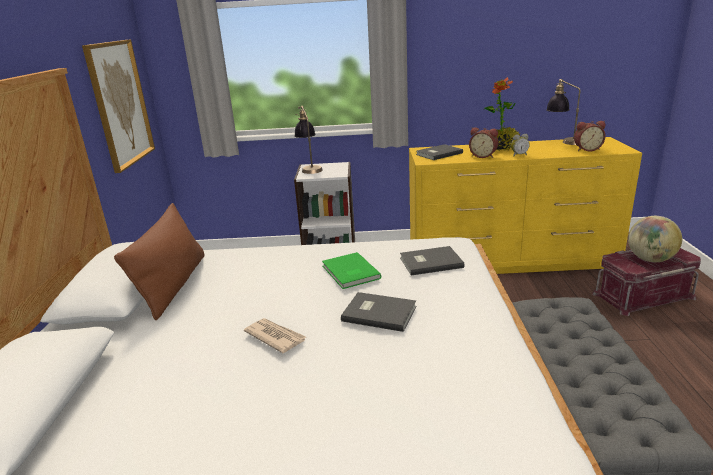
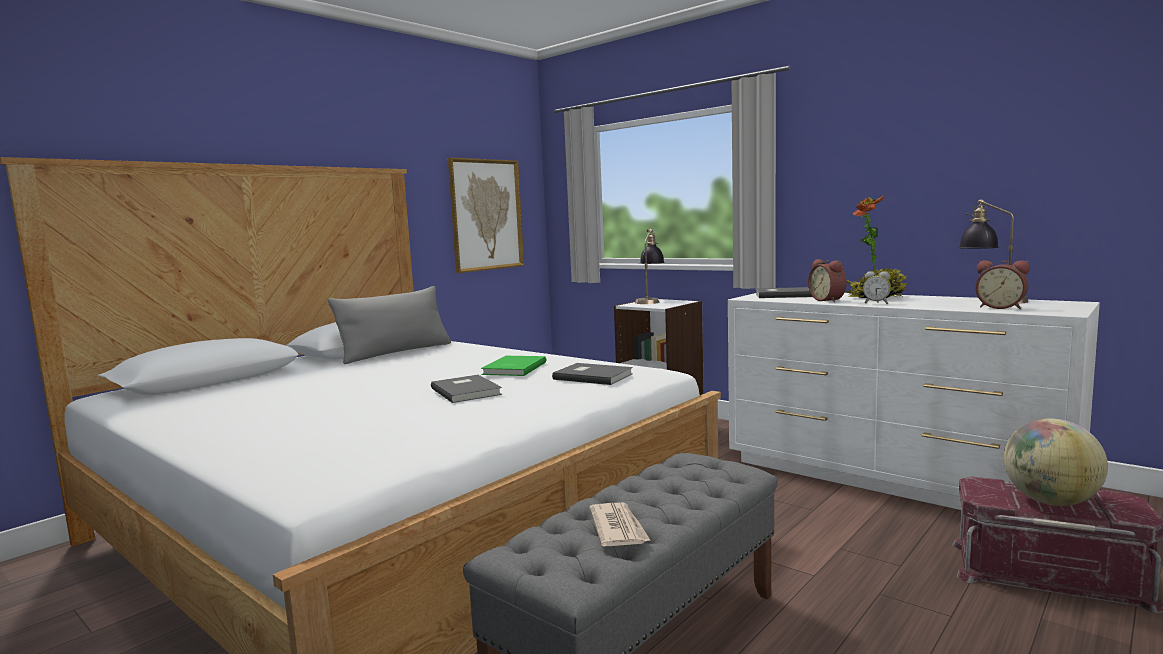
camera: 40 degrees right, 15 degrees down
(174, 285) = (396, 352): brown pillow -> grey pillow
(275, 337) = (372, 383): newspaper -> newspaper (618, 528)
(511, 261) = (891, 479): yellow dresser -> white dresser

